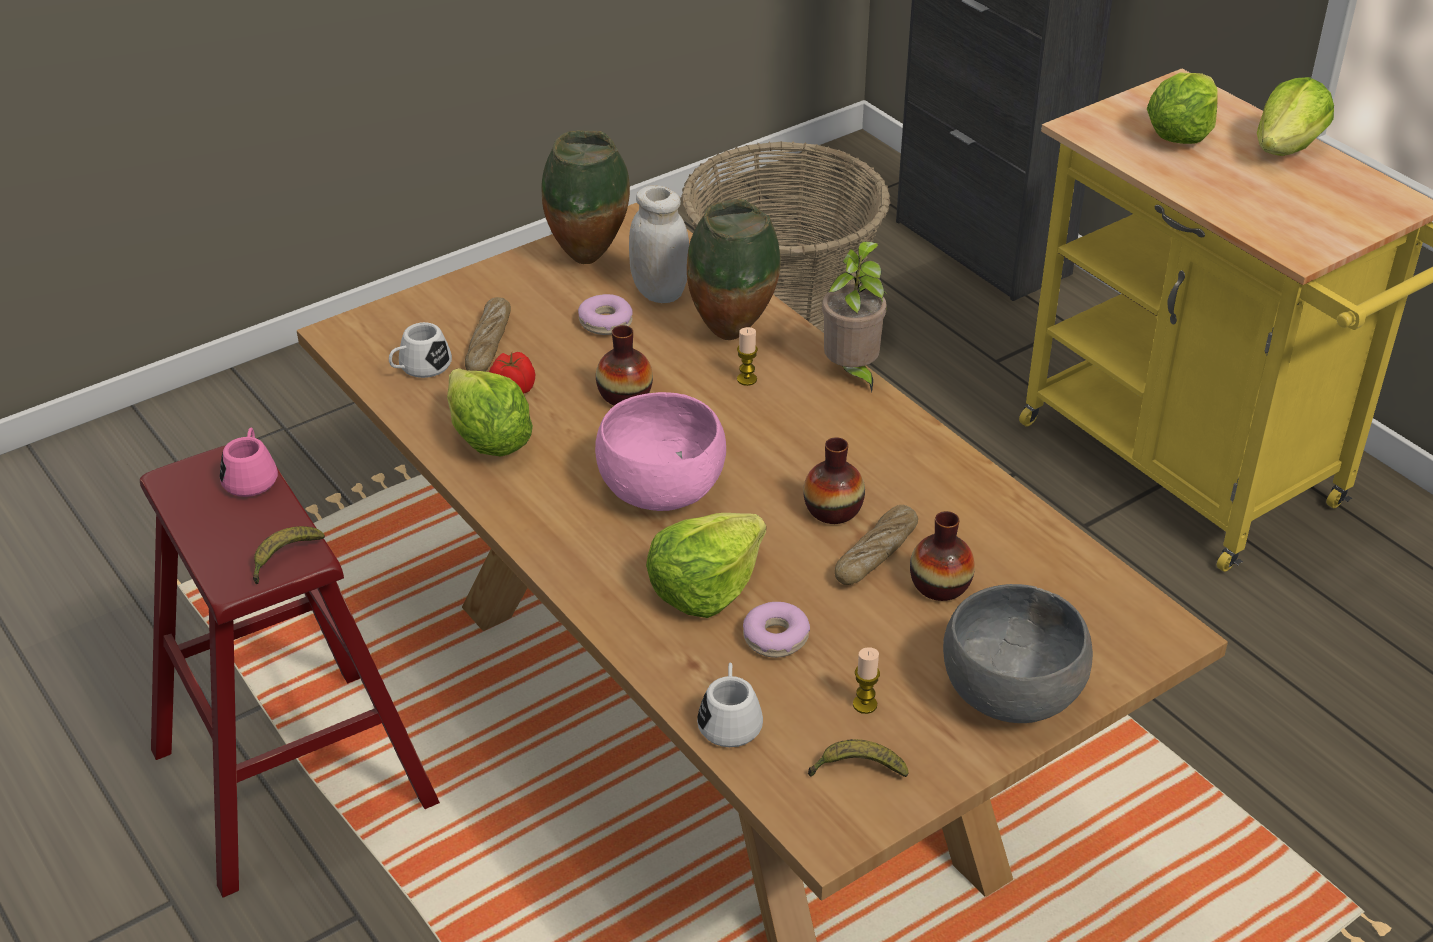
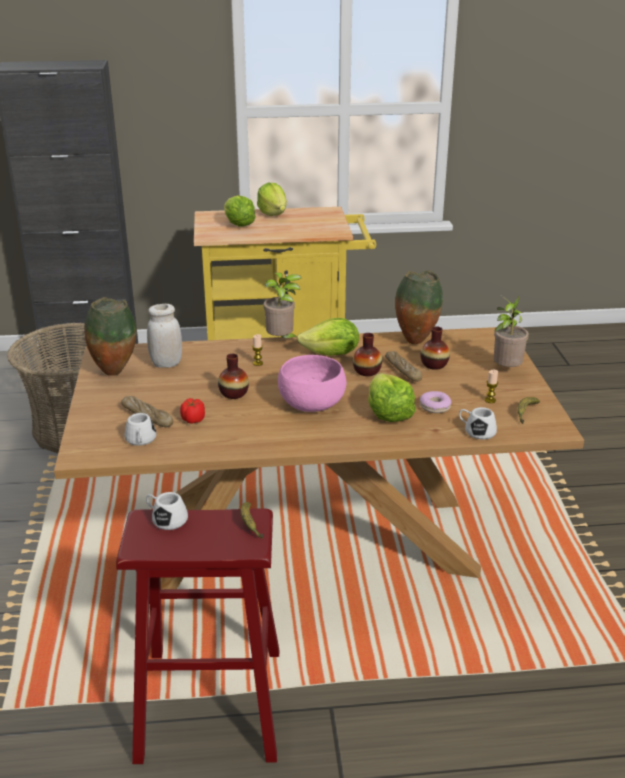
camera: 60 degrees left, 10 degrees down
(251, 476) = (166, 519): pink mug -> white mug
(489, 441) = (226, 437): lettuce -> lettuce (331, 354)
(605, 322) = (171, 382): donut -> none
(733, 334) = (221, 356): vase -> vase (415, 341)
(1012, 692) = (505, 370): grey bowl -> potted plant

